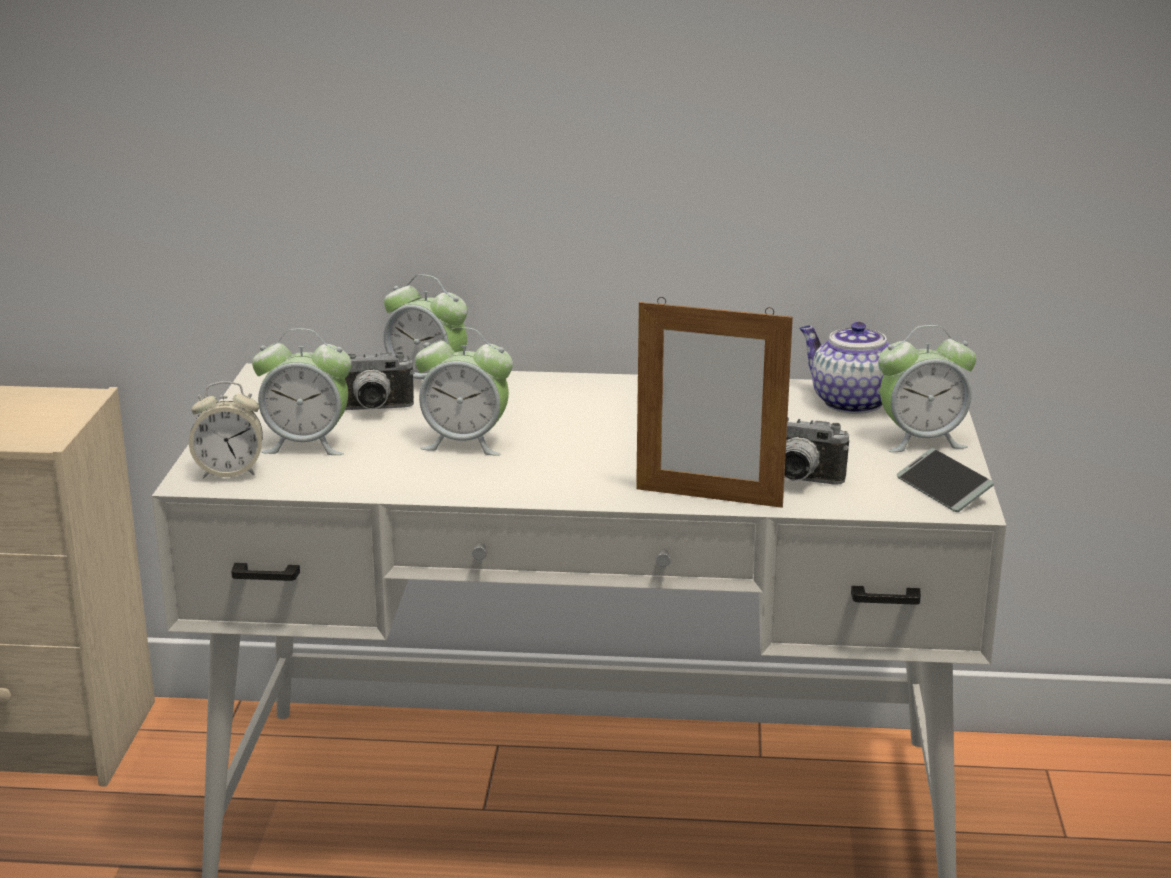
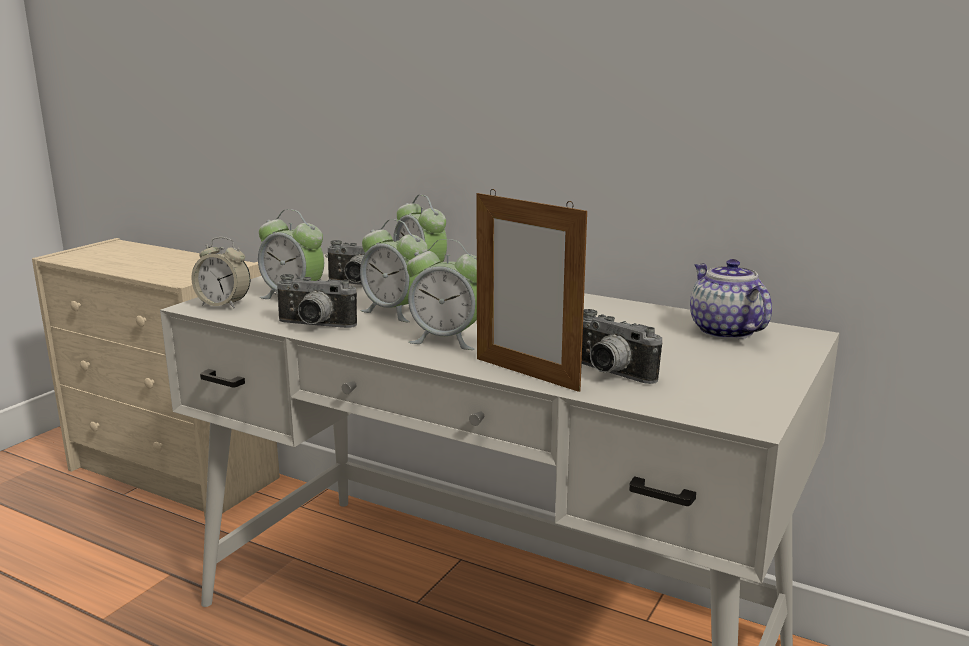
camera: 25 degrees right, 5 degrees down
(394, 482) = (314, 326): none -> camera
(921, 440) = (760, 365): alarm clock -> alarm clock (447, 340)
(943, 490) = (742, 404): phone -> none

